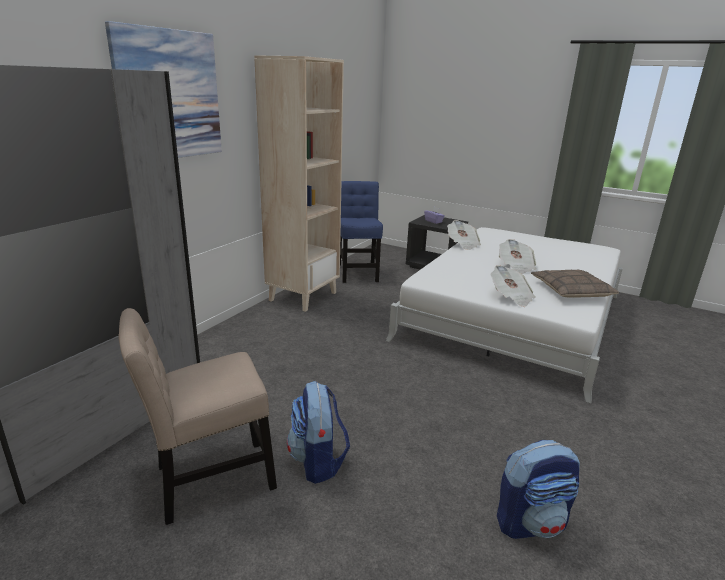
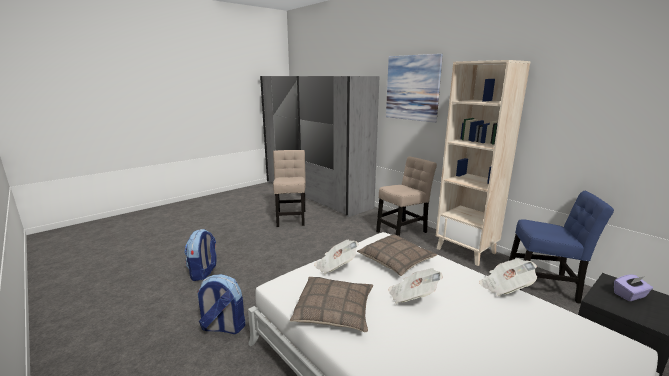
camera: 110 degrees right, 5 degrees down
(256, 333) = (403, 231): none -> beige chair
(318, 461) = (283, 235): backpack -> backpack (223, 327)
(466, 274) = (396, 260): none -> pillow

